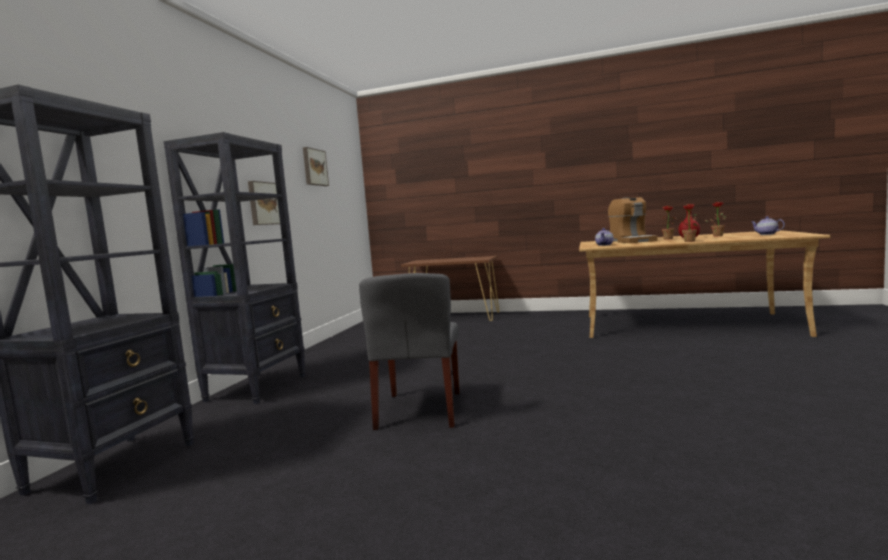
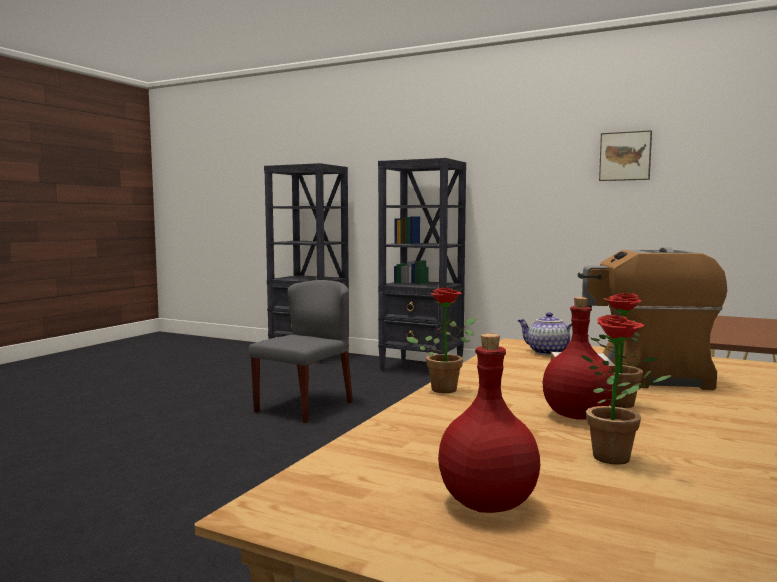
camera: 100 degrees right, 0 degrees up
(264, 203) = (511, 207): picture -> none
(420, 410) = (304, 406): grey chair -> grey chair turned 105 degrees clockwise
(766, 234) = (485, 504): teapot -> red bottle

